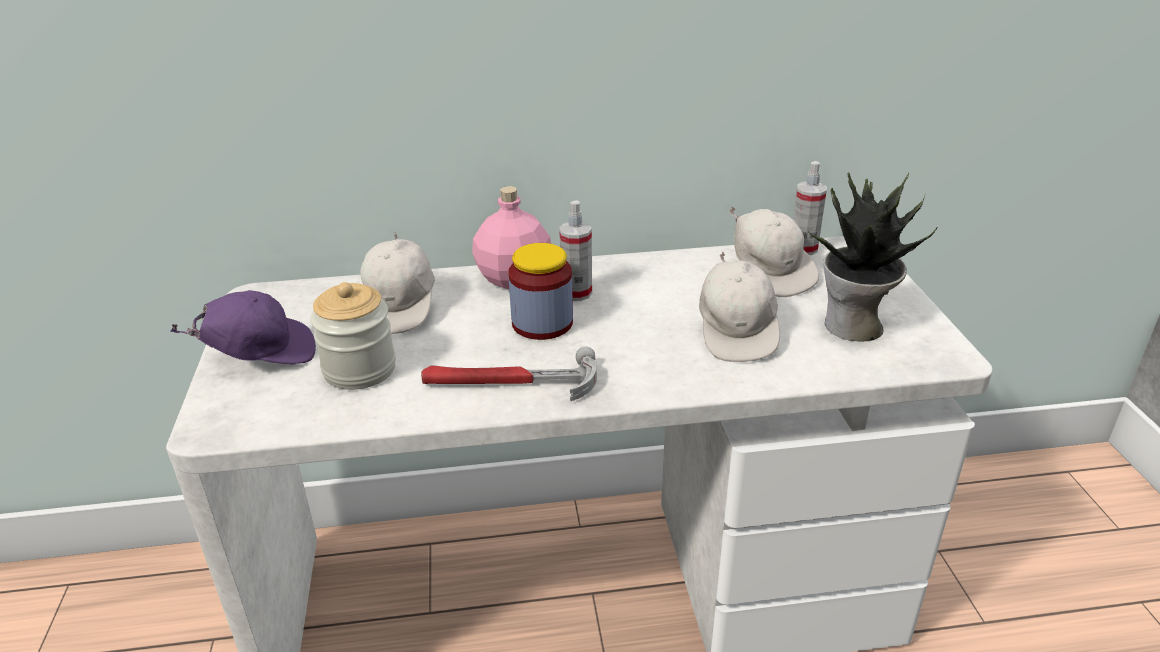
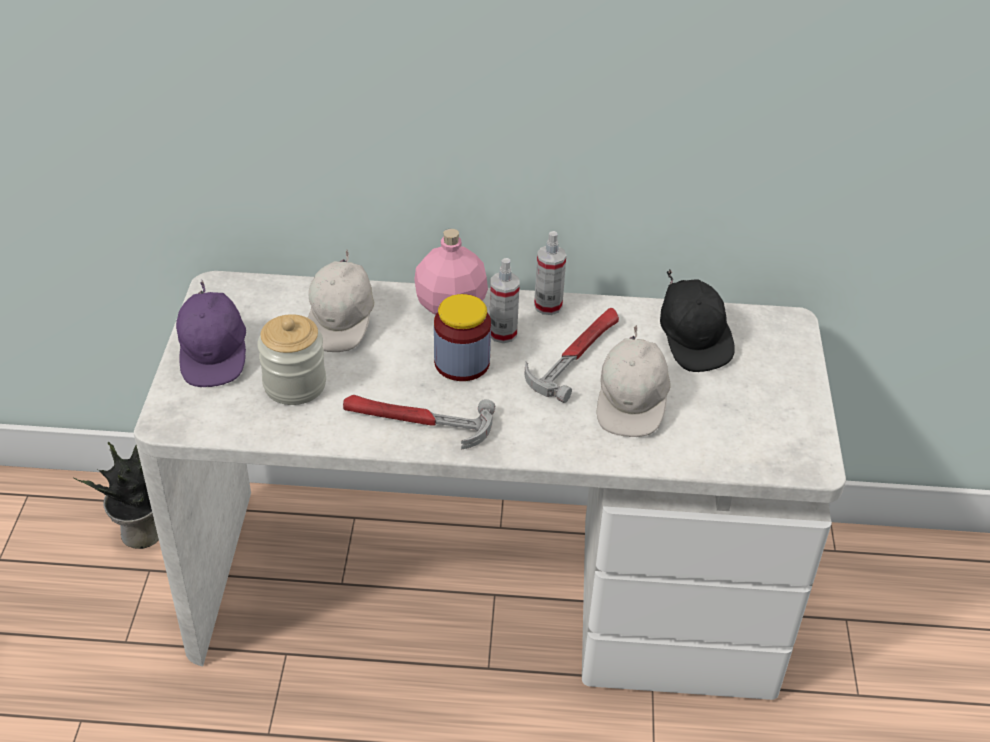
camera: 10 degrees right, 10 degrees up
(260, 356) = (214, 355): purple cap -> purple cap turned 90 degrees clockwise
(659, 300) = (575, 354): none -> hammer
(770, 273) = (693, 341): white cap -> black cap
(803, 249) = (738, 316): spray bottle -> spray bottle (548, 306)
(852, 327) = (740, 416): potted plant -> potted plant (140, 533)

